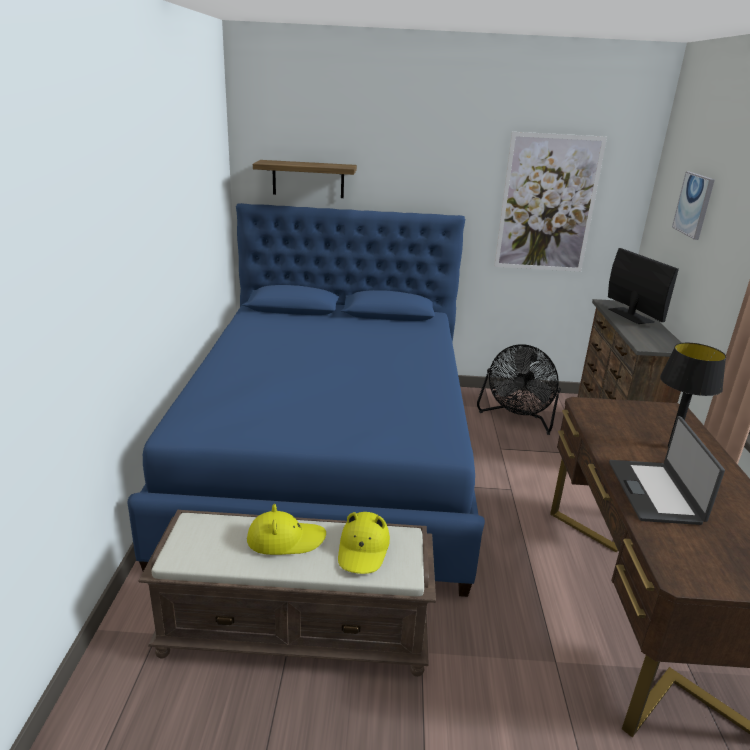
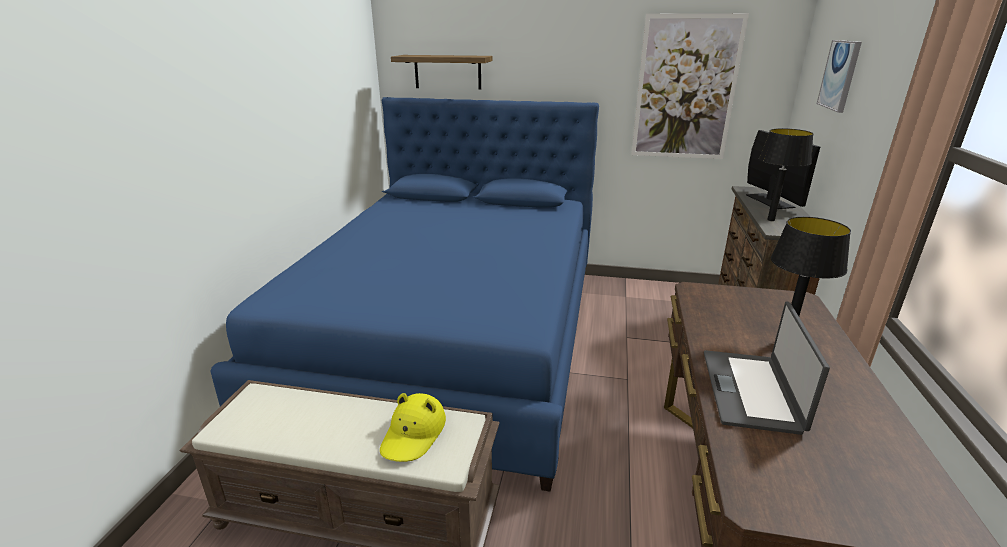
camera: 10 degrees right, 0 degrees up
(285, 539) = (337, 417): yellow hat -> none
(516, 416) = (651, 306): black fan -> none
(637, 335) = (770, 220): none -> black table lamp

